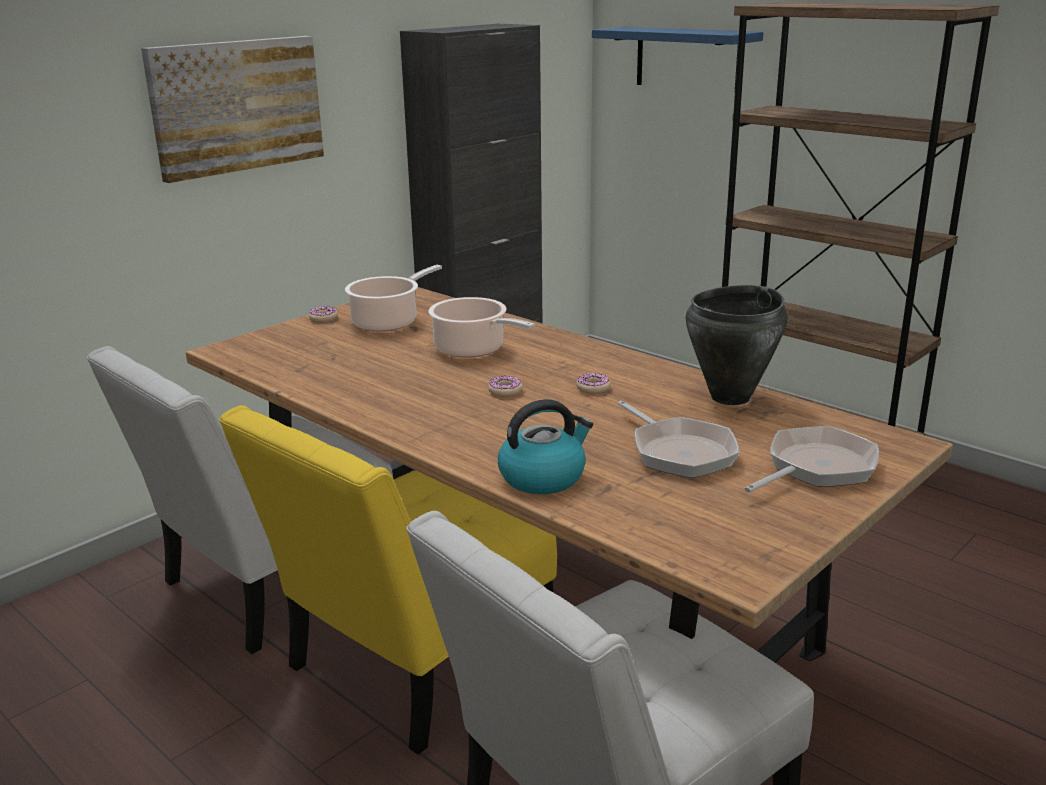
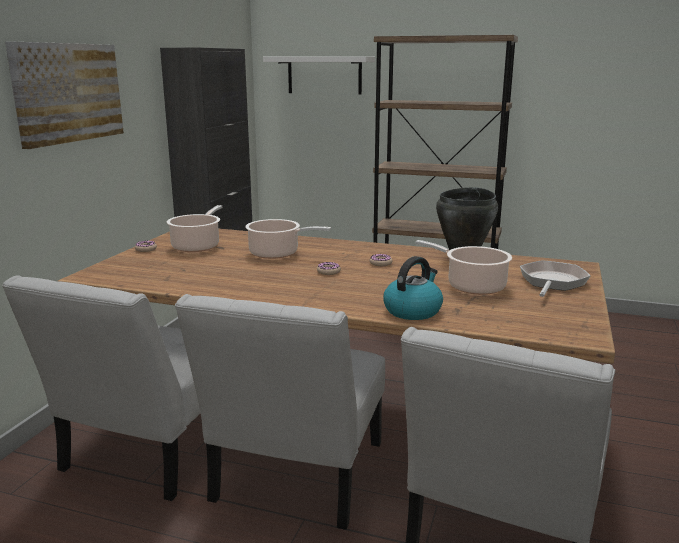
camera: 25 degrees left, 5 degrees down
(410, 666) = (295, 478): yellow chair -> white chair
(679, 452) = (472, 286): frying pan -> cooking pot
(688, 59) = (324, 75): blue shelf -> white shelf

